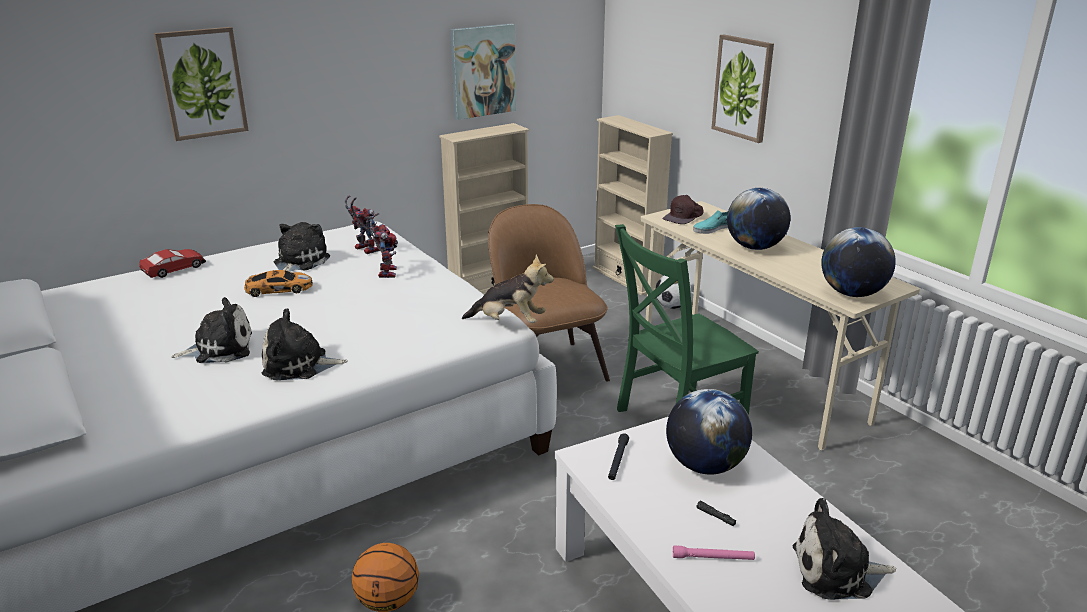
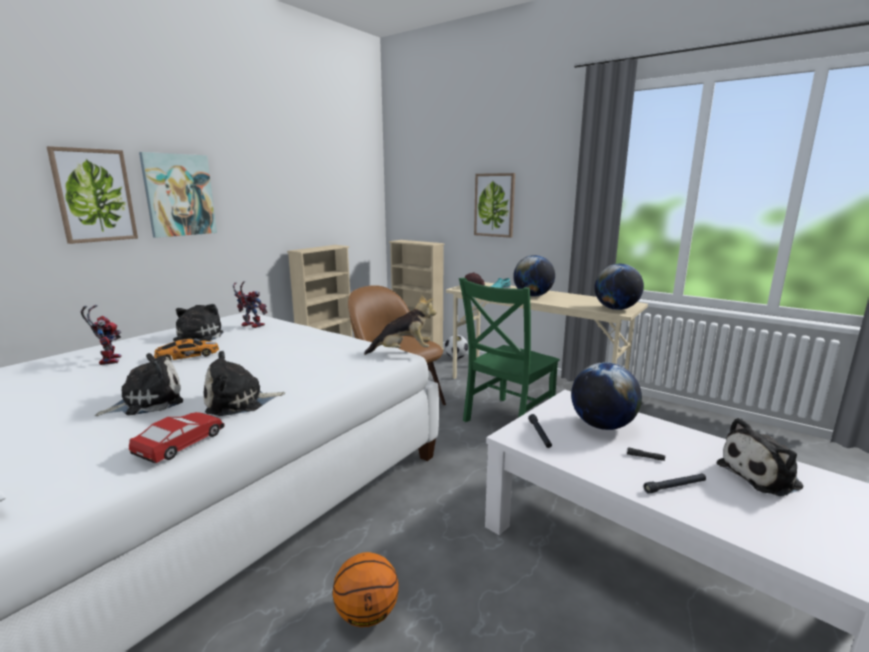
camera: 20 degrees left, 10 degrees down
(174, 269) = (72, 354): toy car -> toy car (181, 443)
(385, 271) = (278, 336): toy robot -> toy robot (108, 360)
(483, 71) = (313, 206): picture -> picture (179, 195)
(713, 558) = (675, 487): pink flashlight -> black flashlight

